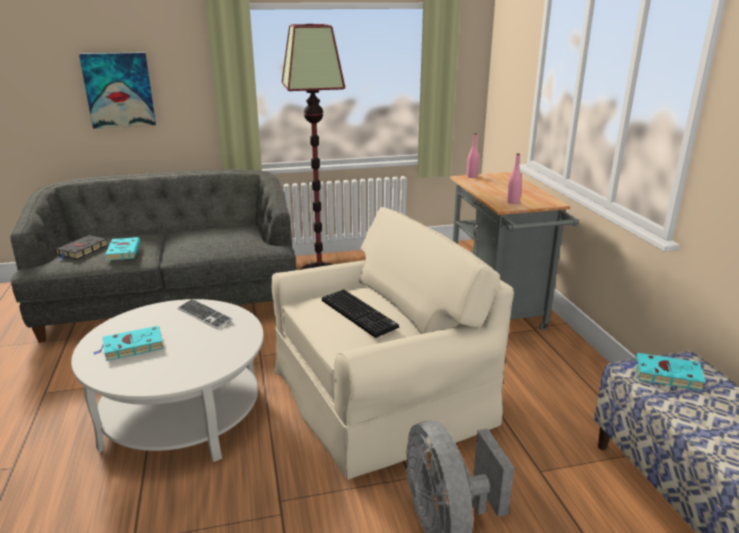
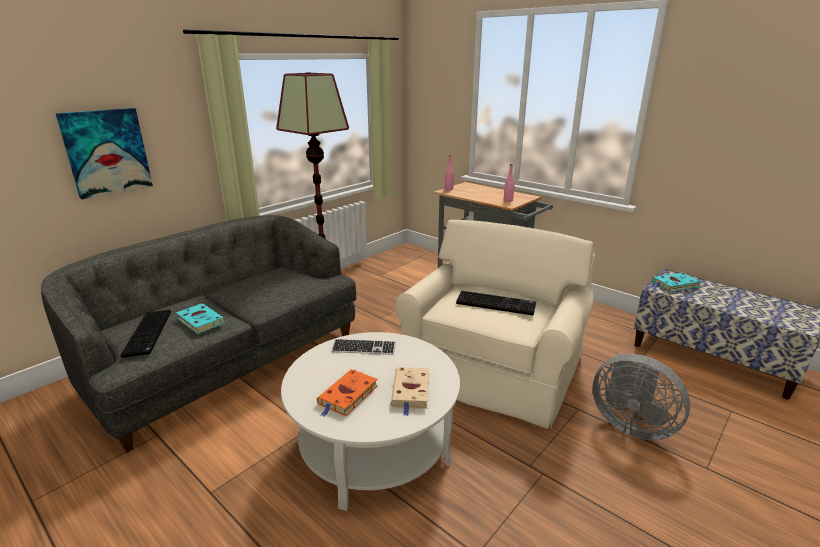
camera: 35 degrees left, 0 degrees up
(82, 250) = (149, 334): black book -> keyboard
(131, 347) = (347, 396): turquoise book -> orange book
(178, 364) = (411, 392): none -> beige book

